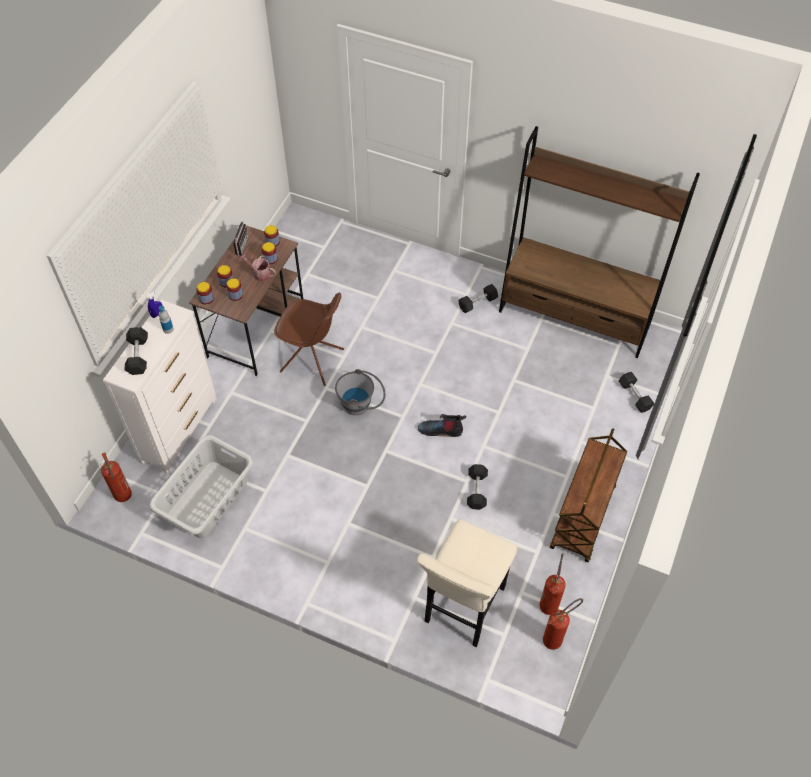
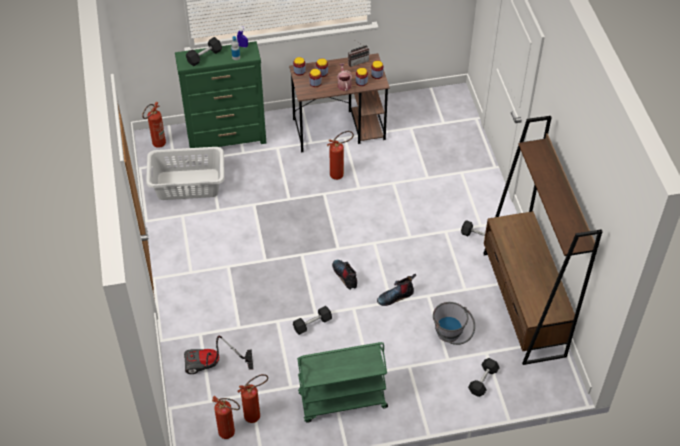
camera: 55 degrees right, 5 degrees down
(179, 429) = (227, 139): white dresser -> green dresser
(313, 361) = (340, 174): brown chair -> fire extinguisher
(361, 405) = (327, 220): grey bucket -> grey bucket (451, 336)
(463, 608) = (212, 366): beige stool -> vacuum cleaner
(495, 404) = (395, 296): none -> boot
(583, 518) = (342, 401): brown cart -> green cart

